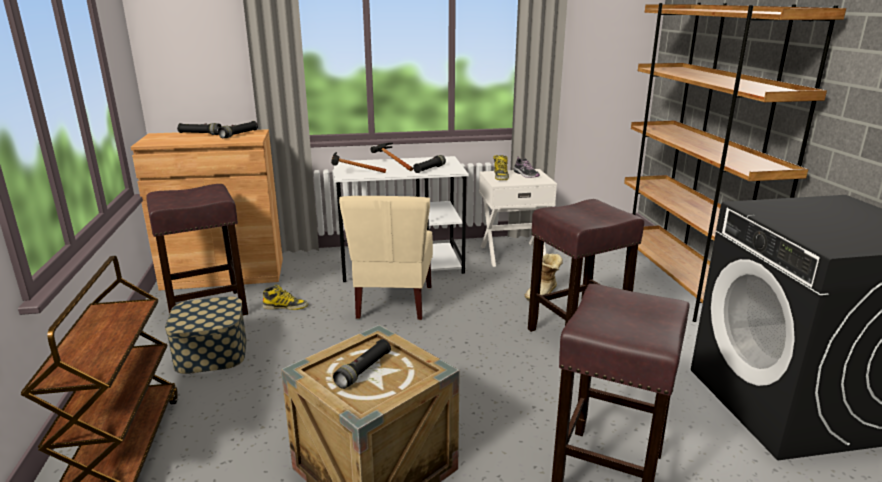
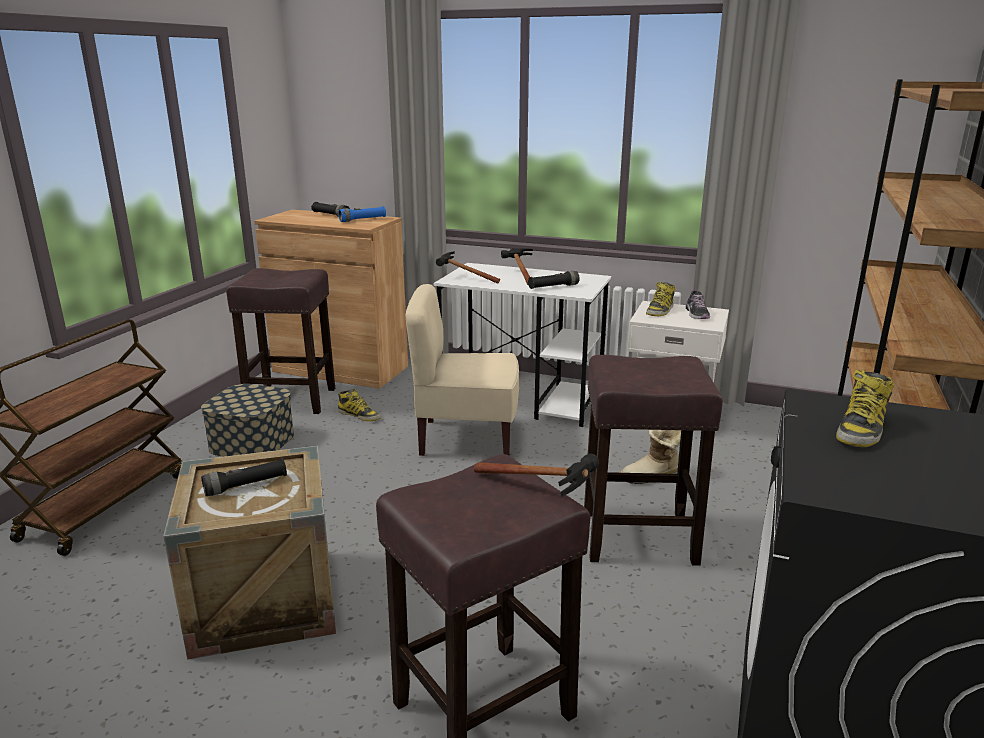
camera: 30 degrees right, 0 degrees up
(239, 134) = (362, 220): black flashlight -> blue flashlight
(393, 302) = (466, 439): beige chair -> beige chair turned 60 degrees clockwise
(656, 300) = (544, 494): none -> hammer
(792, 215) = (861, 429): none -> boot

